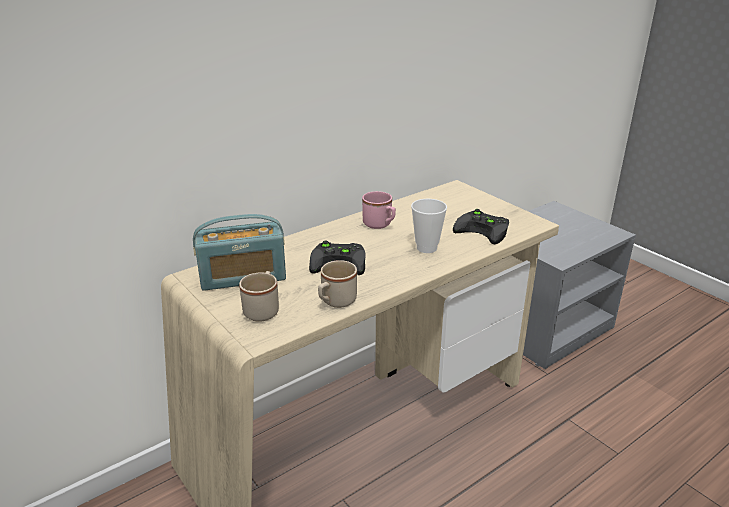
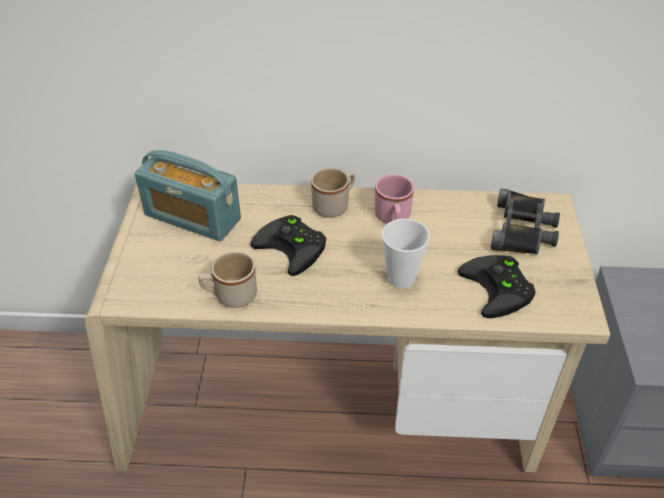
camera: 40 degrees right, 15 degrees up
(263, 309) = (164, 266): beige mug -> beige mug (334, 205)
(457, 202) = (523, 230): none -> black binoculars

